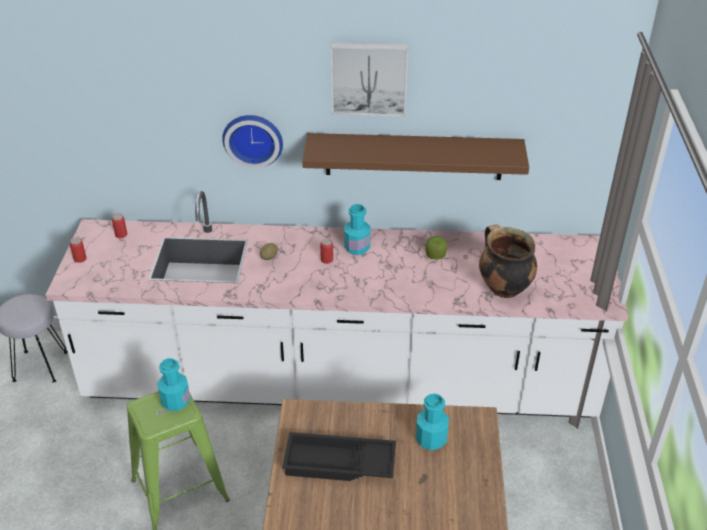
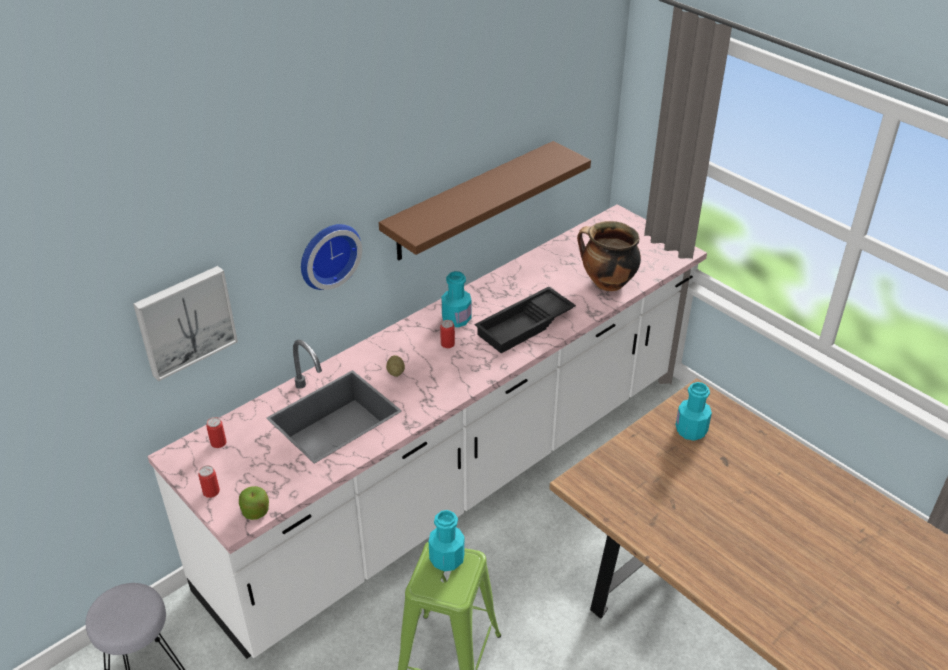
camera: 45 degrees left, 0 degrees up
(338, 464) = (660, 496): black tray -> black tray (525, 326)
(369, 78) = (430, 134): picture -> picture (185, 321)
(435, 255) = (525, 288): apple -> apple (255, 511)

